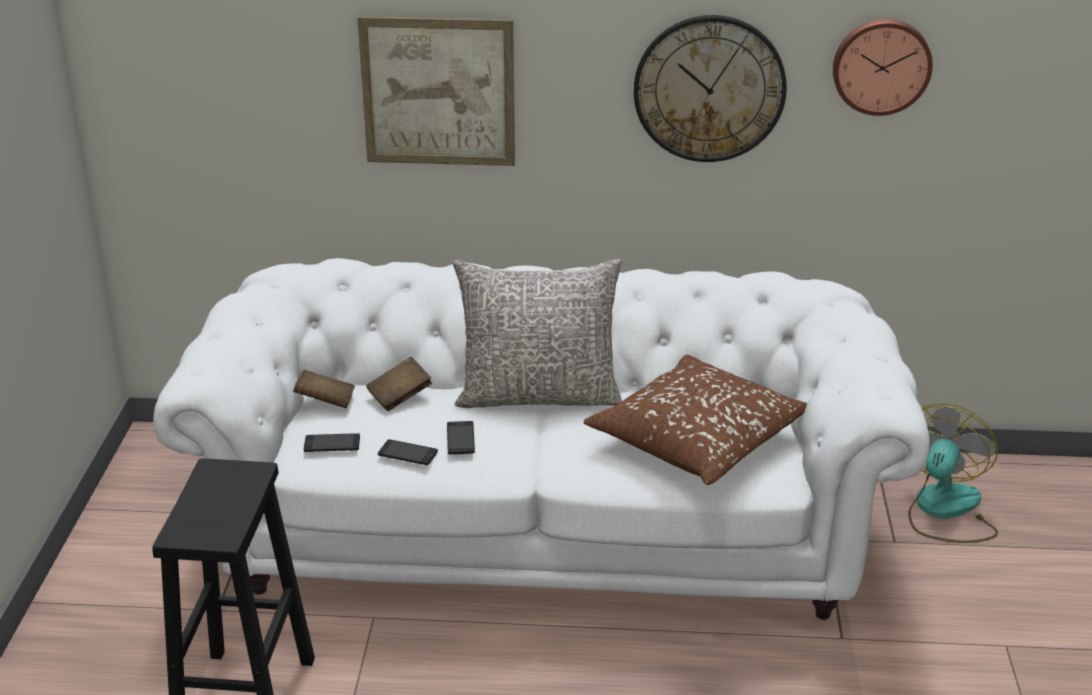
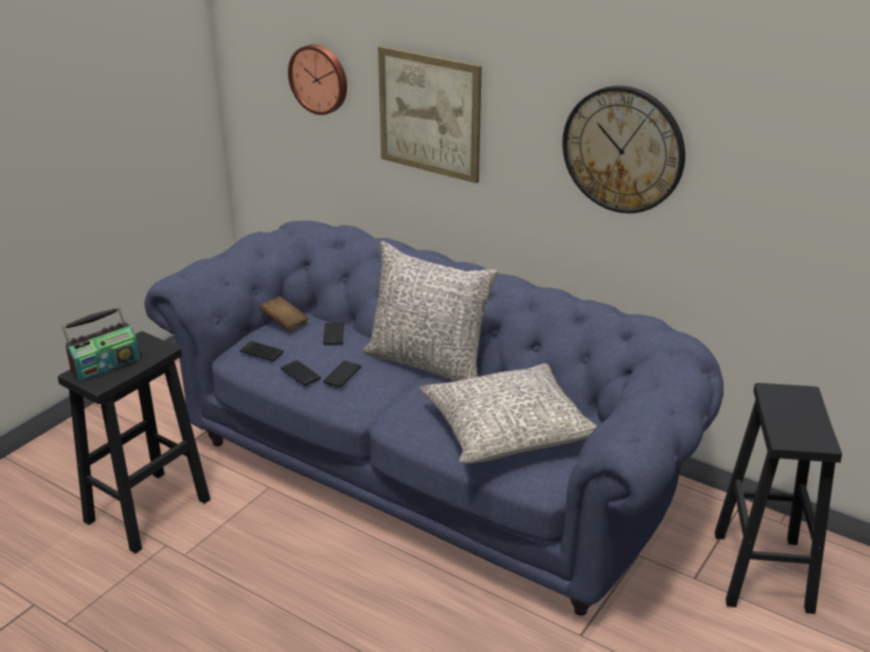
camera: 30 degrees right, 0 degrees up
(202, 513) = (105, 365): none -> radio
(400, 396) = (333, 334): brown book -> phone
(545, 529) = (433, 469): white sofa -> blue sofa
(696, 438) = (507, 429): brown pillow -> grey pillow
(881, 65) = (767, 157): wall clock -> wall clock (320, 78)
(944, 511) = (761, 570): fan -> black stool

